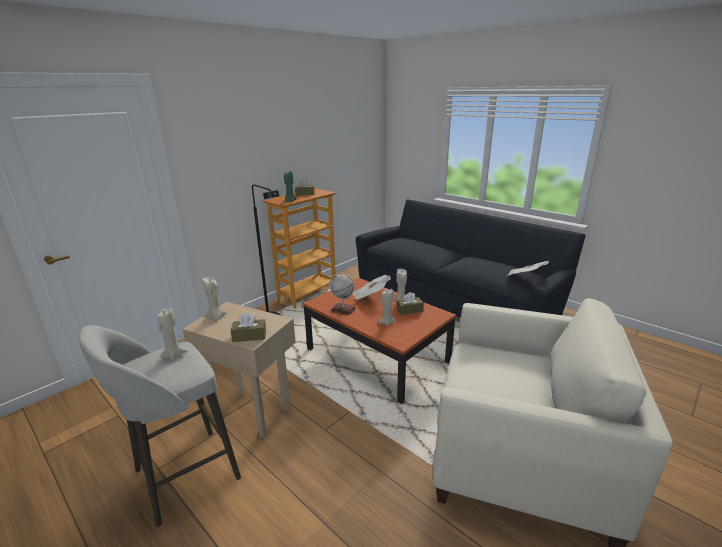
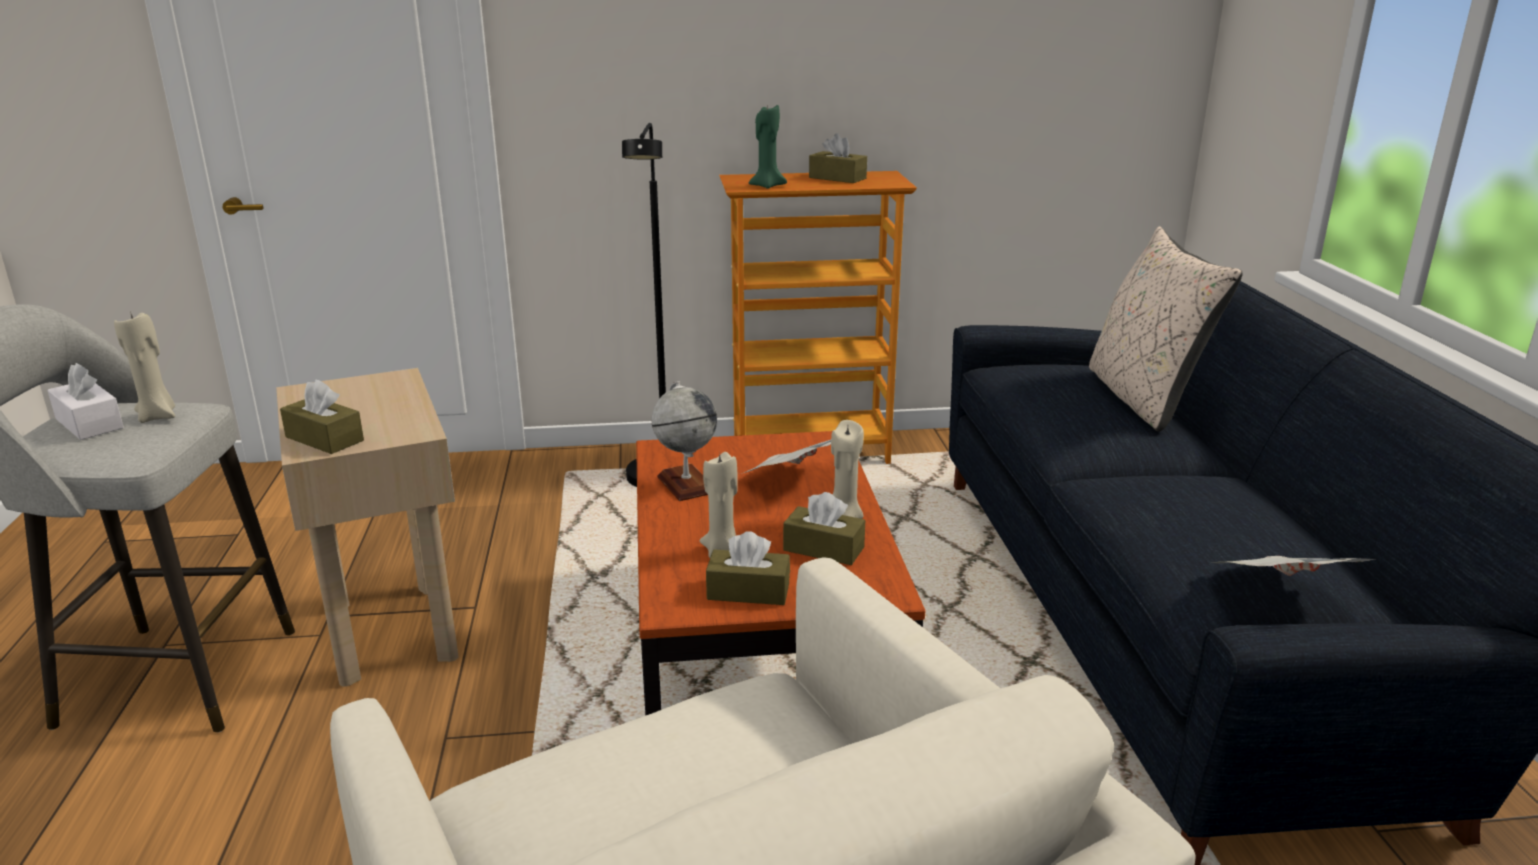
camera: 40 degrees right, 0 degrees up
(147, 370) = (89, 423): none -> white tissue box
(216, 317) = (350, 387): beige candle -> none
(411, 329) = (748, 591): none -> brown tissue box
(426, 242) = (1143, 398): none -> beige pillow

